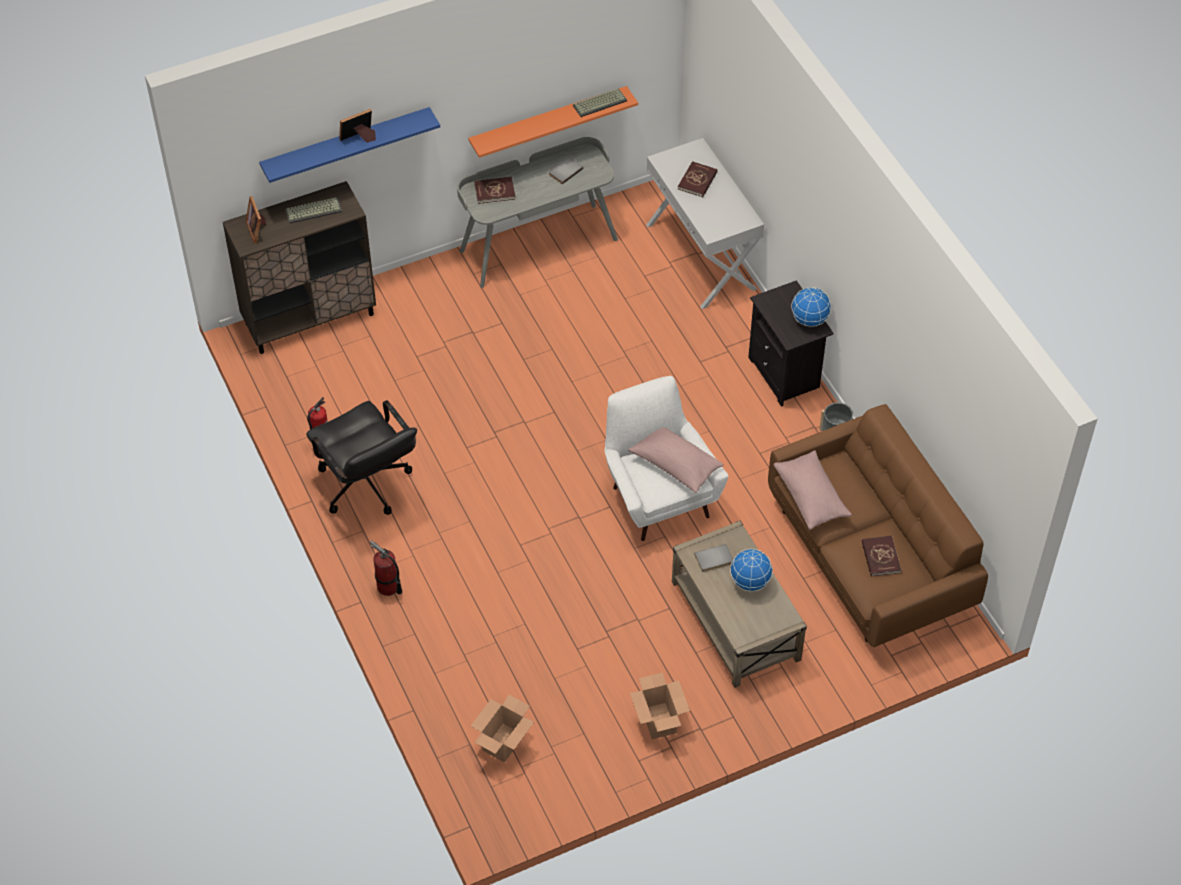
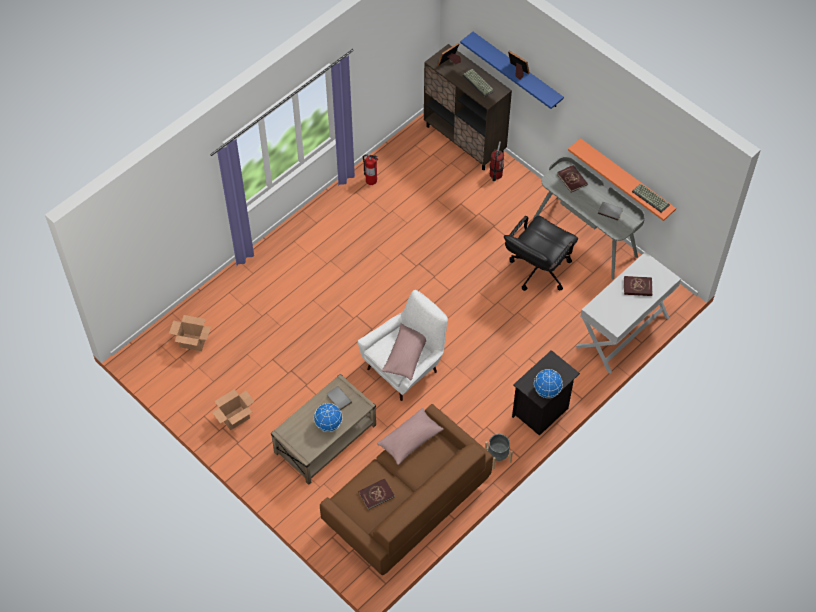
camera: 70 degrees right, 5 degrees up
(368, 489) = (348, 214): black office chair -> black office chair (536, 273)
(388, 587) = (280, 249): fire extinguisher -> fire extinguisher (495, 174)

